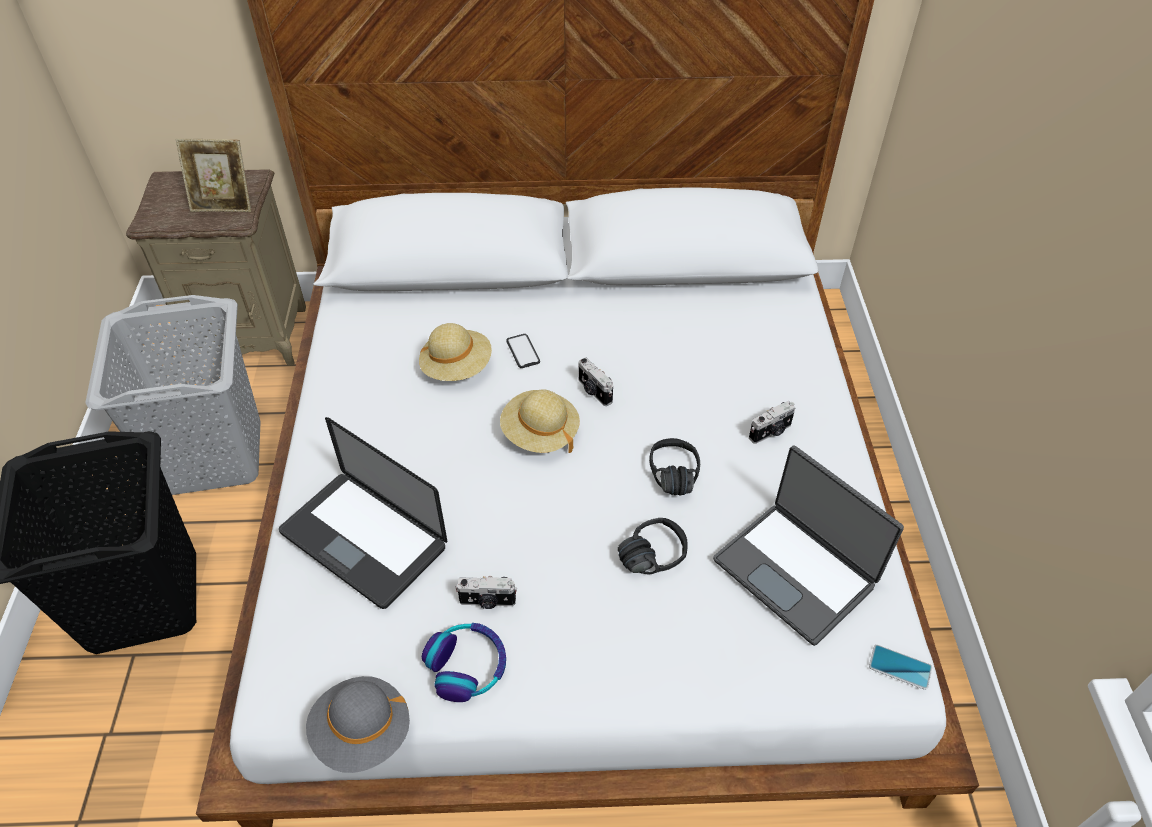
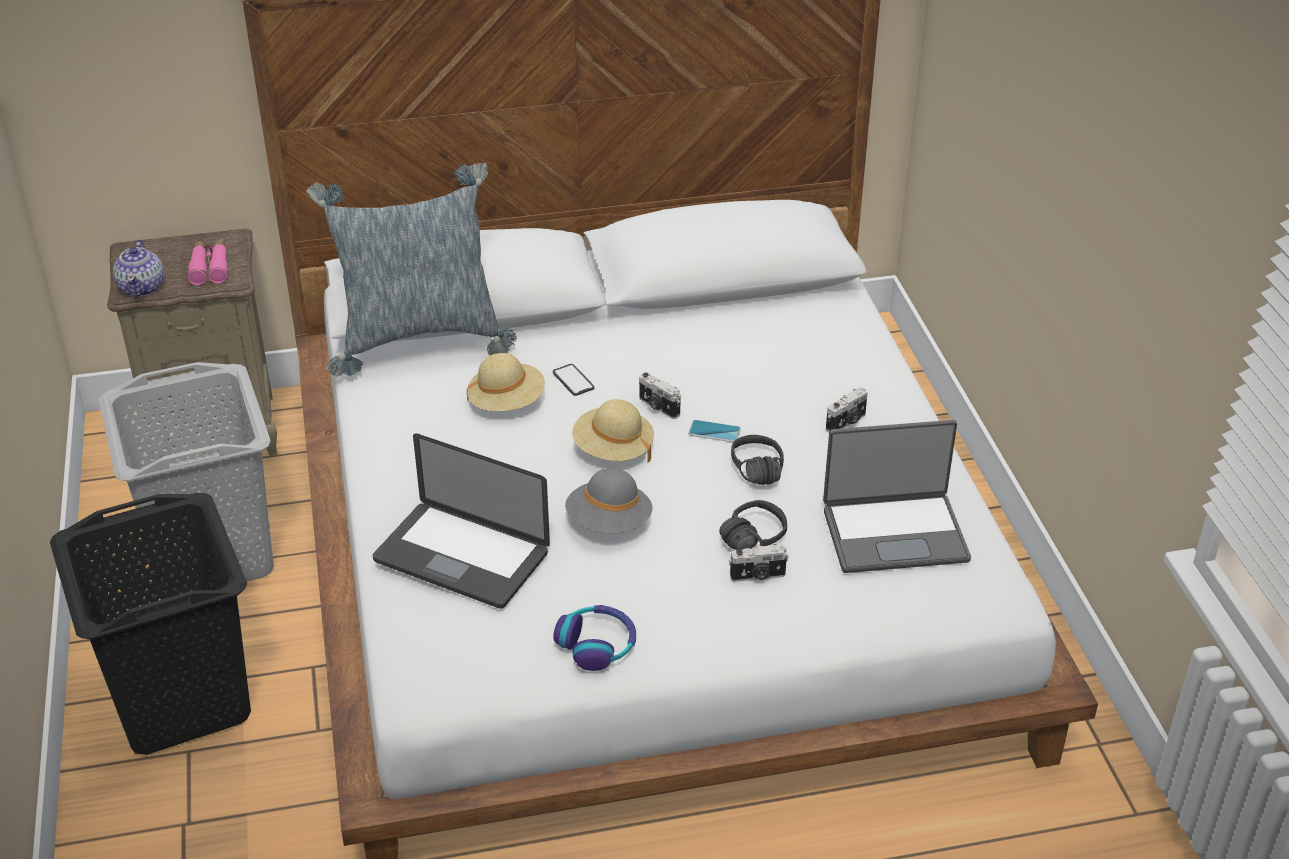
camera: 10 degrees left, 10 degrees down
(160, 218) = (142, 287): none -> teapot
(224, 205) = (210, 267): picture frame -> pink binoculars
(362, 733) = (512, 707): grey hat -> grey hat (609, 523)
(395, 301) = (419, 349): none -> pillow
(487, 602) = (601, 593): camera -> camera (758, 576)
(796, 571) = (894, 533): laptop -> laptop turned 45 degrees counterclockwise
(900, 667) = (1005, 594): phone -> phone (714, 432)

